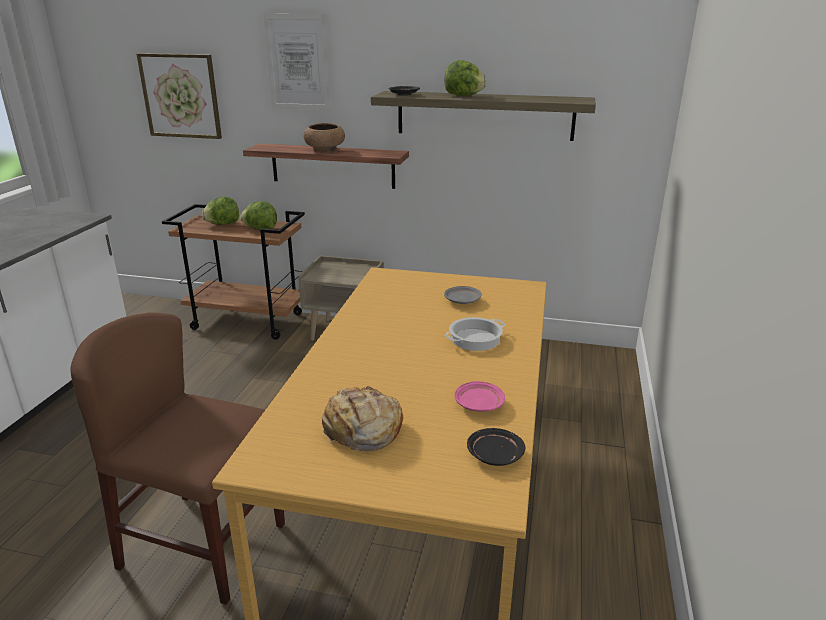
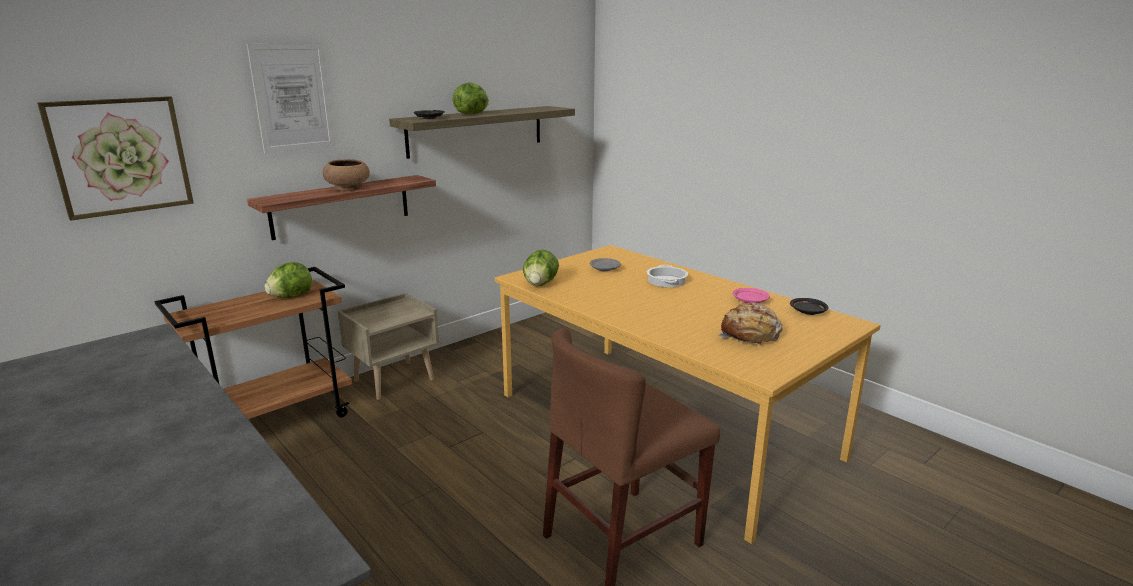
camera: 55 degrees left, 5 degrees down
(223, 224) = (232, 308): lettuce -> lettuce (540, 284)

